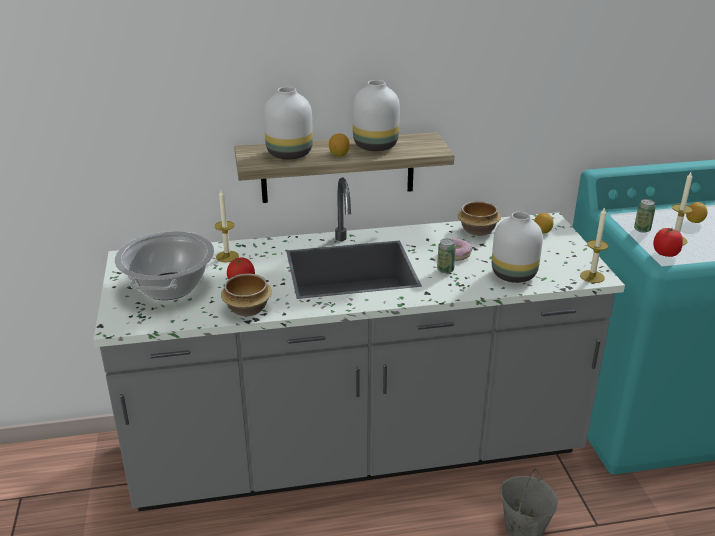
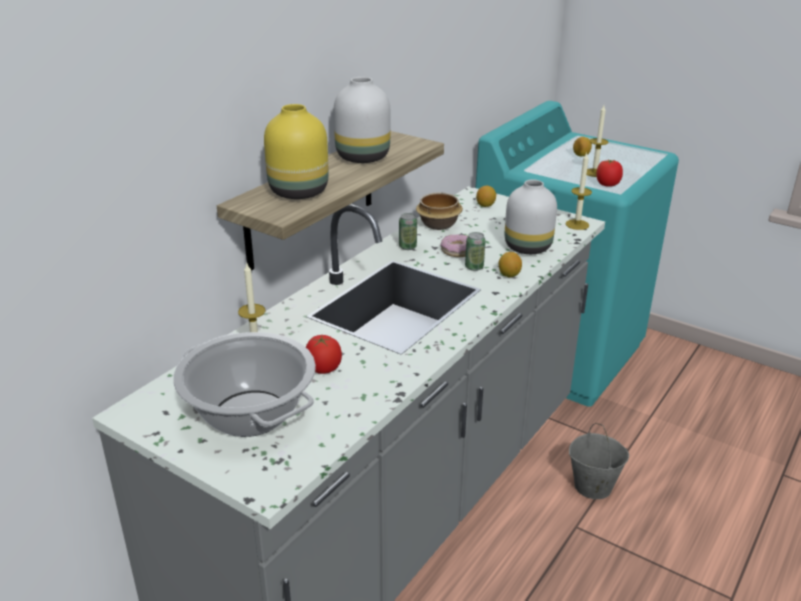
camera: 45 degrees left, 0 degrees up
(248, 308) = (376, 388): bowl -> none
(290, 154) = (299, 191): white vase -> yellow vase
(339, 155) = (348, 176): lemon -> lemon (509, 275)
(642, 229) = (563, 173): can -> can (407, 247)

